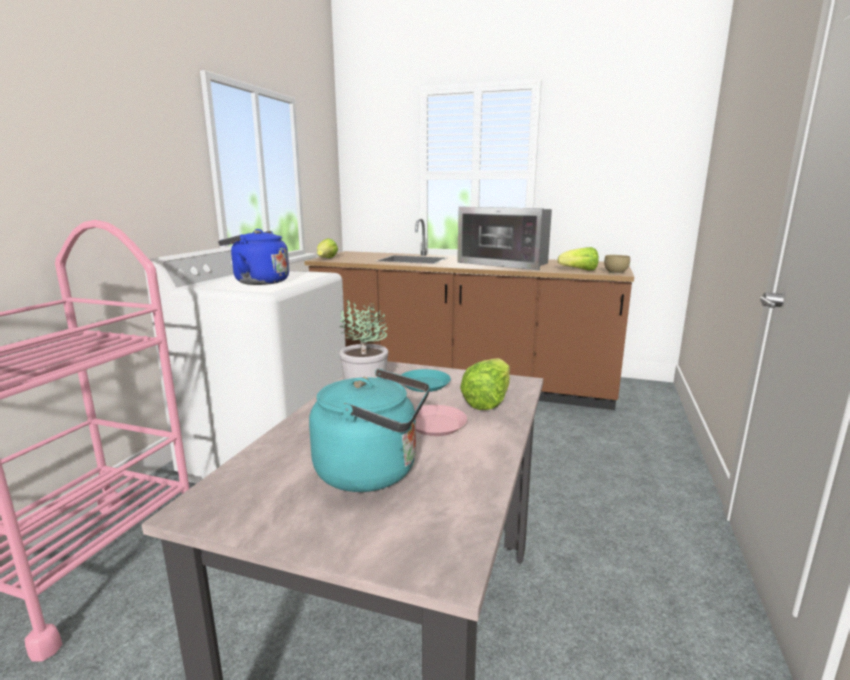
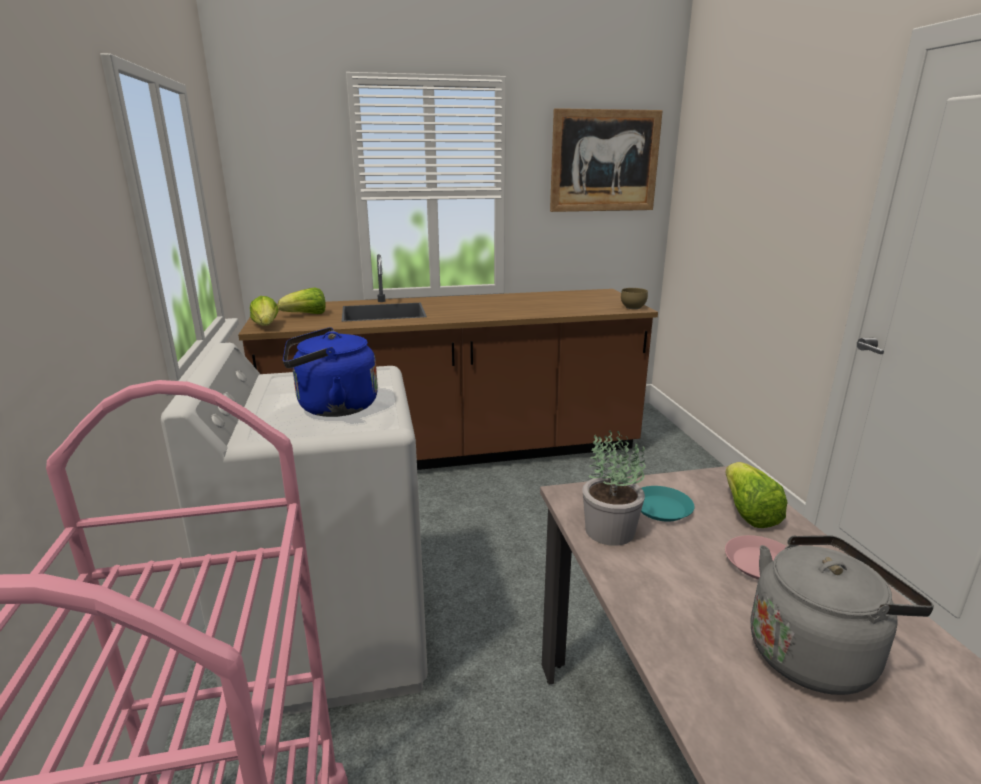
camera: 30 degrees left, 5 degrees up
(373, 471) = (815, 653): turquoise kettle -> grey kettle
(506, 263) = (505, 305): microwave -> none
(579, 270) = (596, 308): lettuce -> lettuce (306, 315)
(631, 146) = (604, 161): none -> picture

